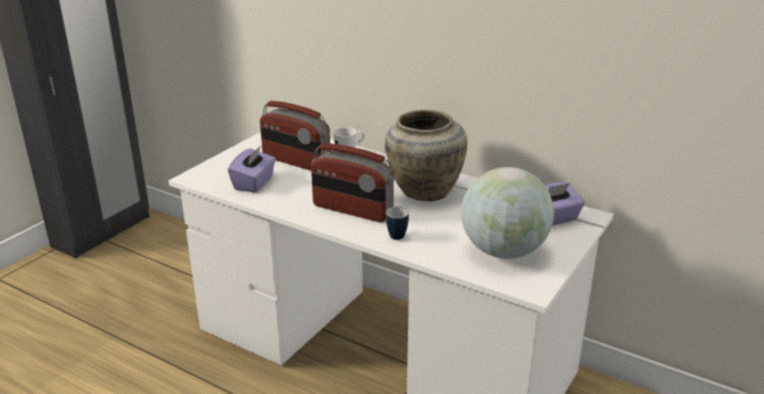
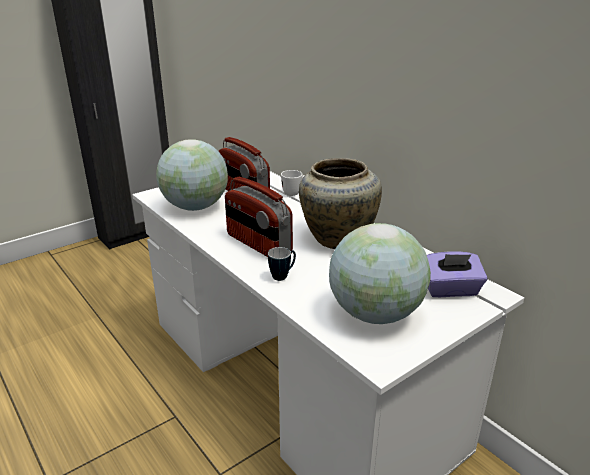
camera: 20 degrees right, 0 degrees up
(254, 183) = (195, 207): purple tissue box -> globe

